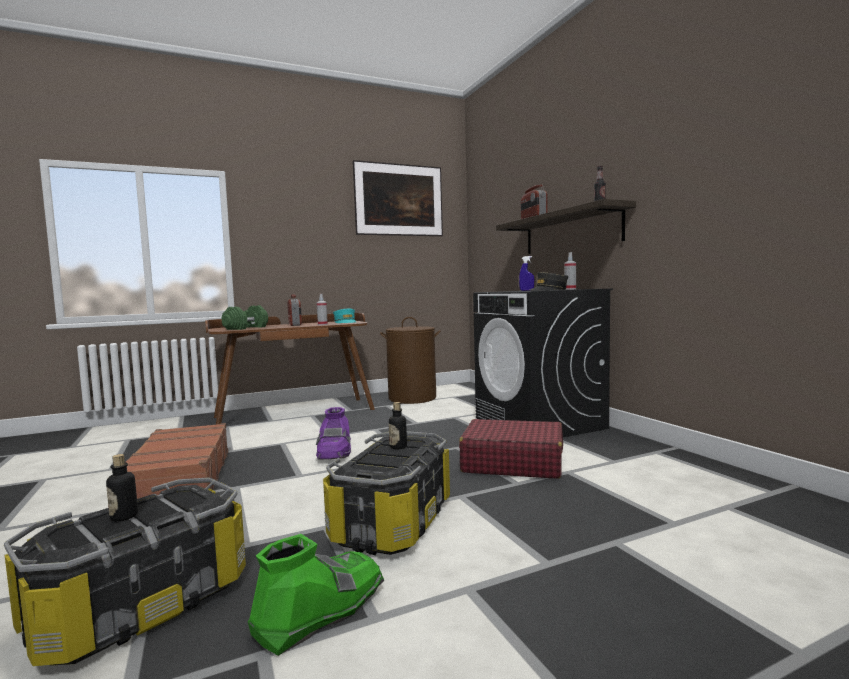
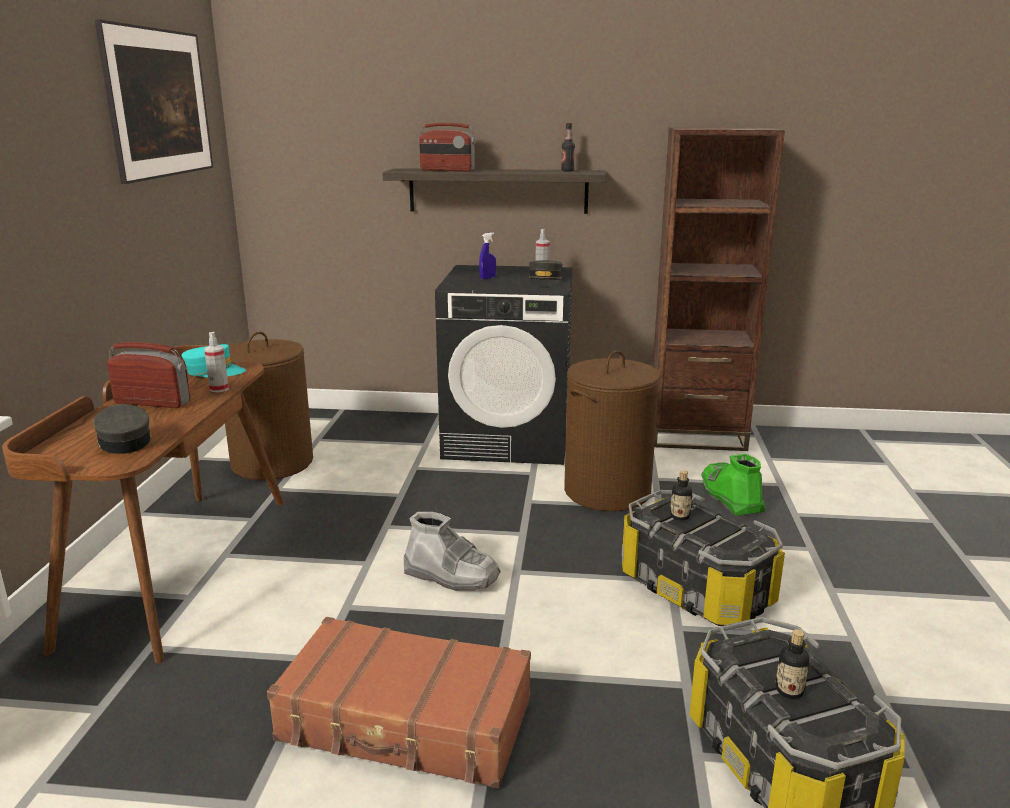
camera: 60 degrees left, 15 degrees up
(246, 328) = (124, 442): green dumbbell -> grey cap
(320, 611) = (834, 661): green boot -> green boot (730, 497)
(334, 453) = (452, 576): purple boot -> grey boot
(512, 463) = (607, 492): red suitcase -> brown laundry basket
(694, 469) = (696, 436): none -> brown bookcase

